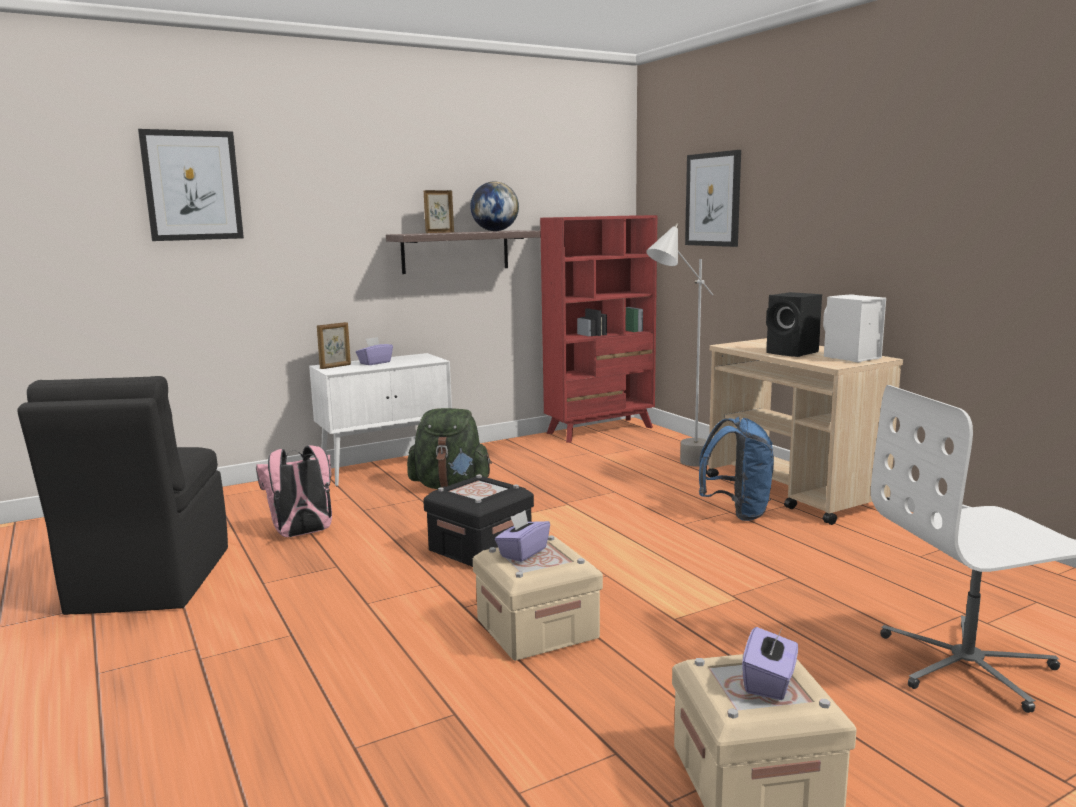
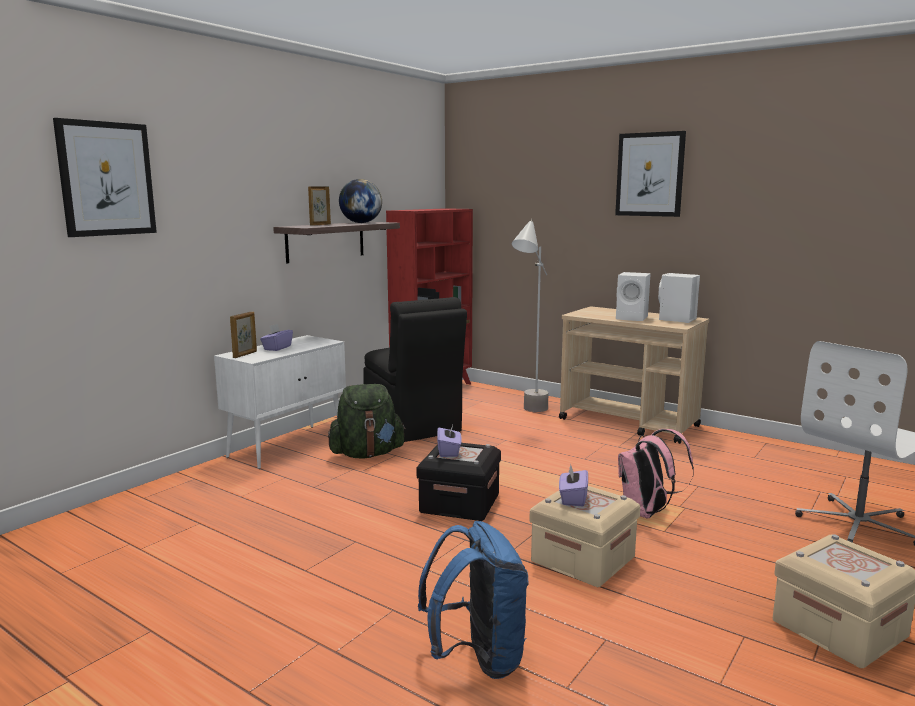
camera: 25 degrees left, 0 degrees up
(149, 582) = (183, 593): black chair -> black chair (413, 425)
(302, 534) = (284, 518): pink backpack -> pink backpack (647, 513)
(713, 199) = (529, 198): picture -> picture (650, 174)
(737, 513) = (611, 444): blue backpack -> blue backpack (477, 658)
(769, 682) = (854, 558): purple tissue box -> purple tissue box (449, 452)
(793, 353) = (633, 318): black speaker -> white speaker

